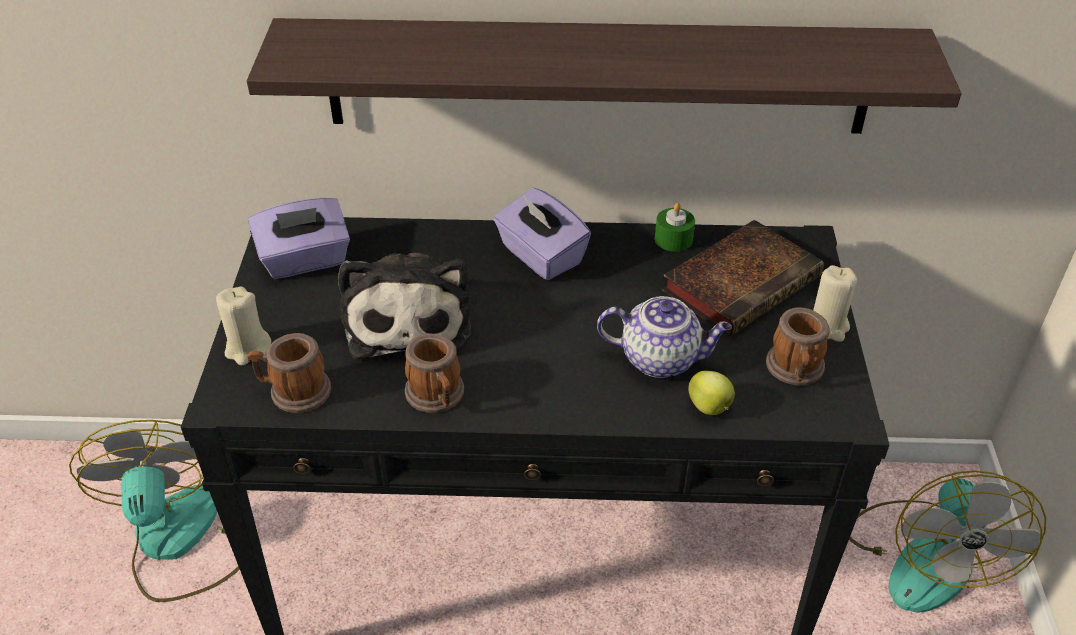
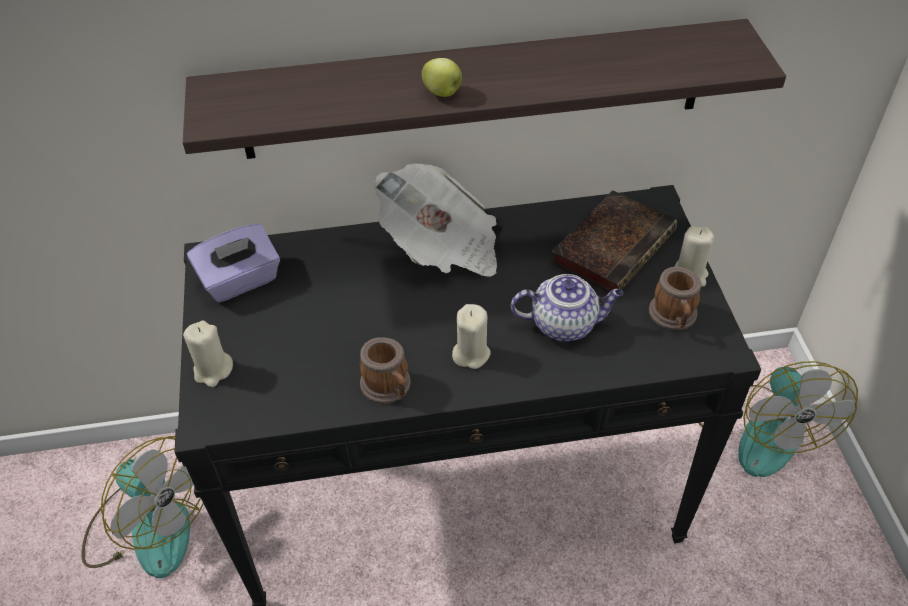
camera: 10 degrees left, 5 degrees up
(179, 542) = (149, 526): fan -> fan turned 150 degrees clockwise
(294, 392) = (265, 404): mug -> none
(408, 317) = (344, 320): plush toy -> none
(540, 255) = (442, 246): purple tissue box -> newspaper
(542, 374) = (471, 353): none -> beige candle
(673, 239) = (548, 215): green candle -> none
(710, 408) = (614, 361): apple -> apple (443, 93)

